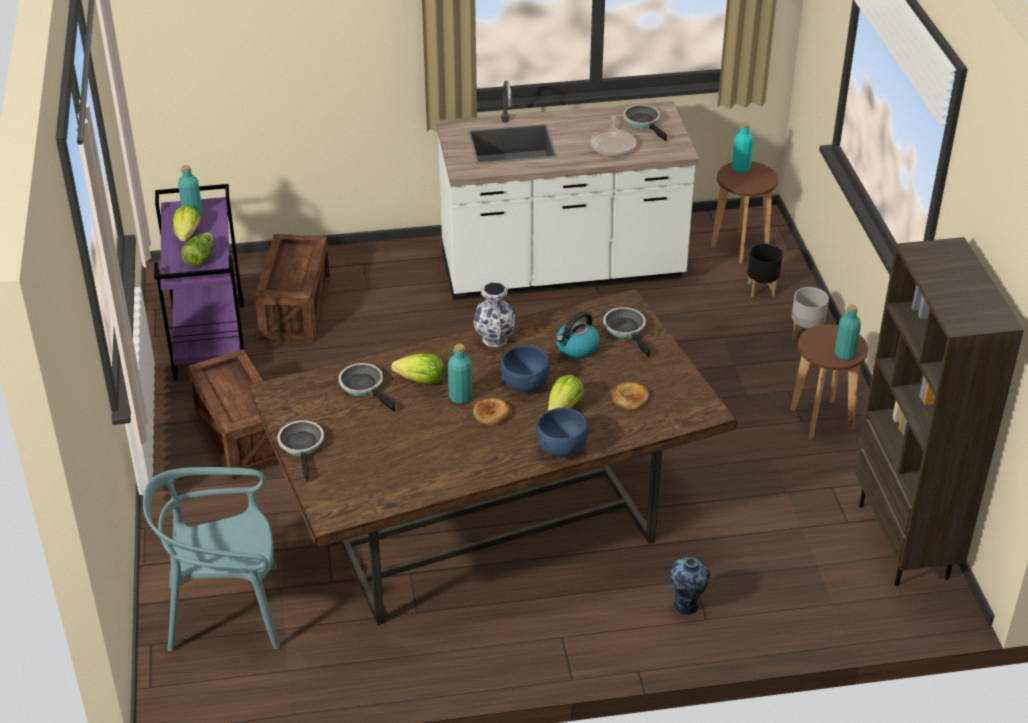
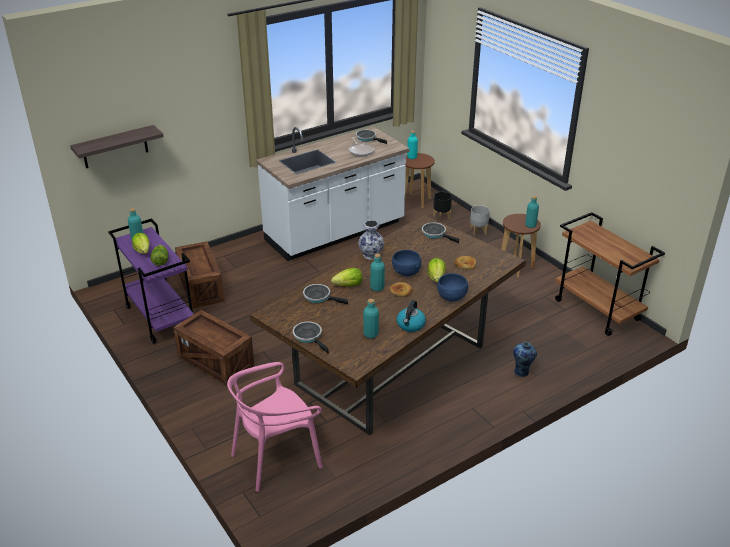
camera: 25 degrees left, 5 degrees down
(199, 59) = (115, 147): none -> shelf
(226, 612) = (276, 458): turquoise chair -> pink chair
(391, 471) = (371, 334): none -> turquoise bottle
(576, 348) = (418, 248): kettle -> kettle (410, 325)
(905, 542) = (597, 310): brown bookcase -> brown cart

